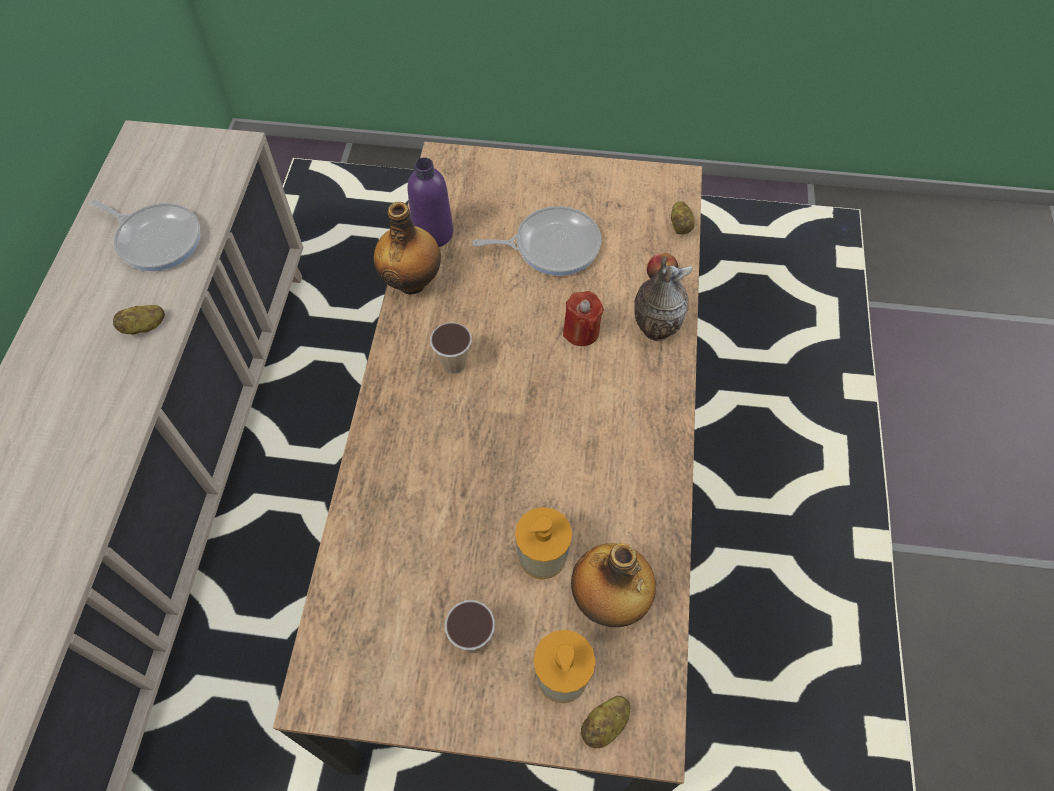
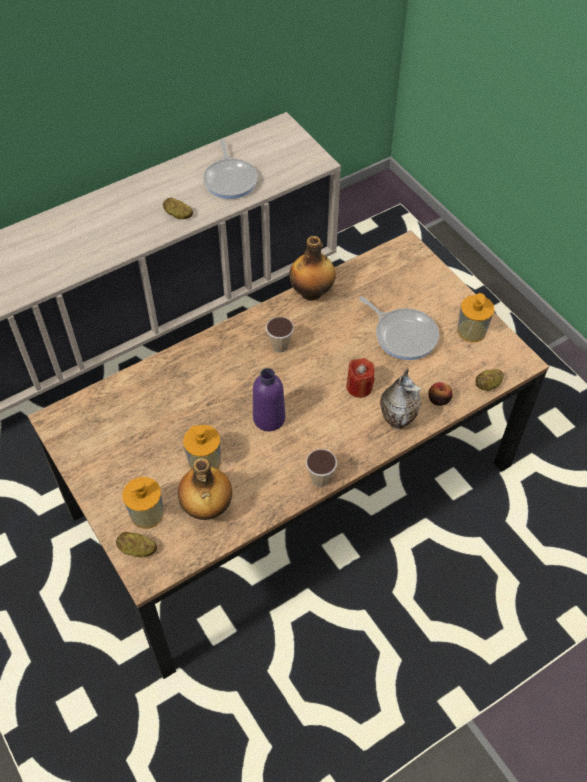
camera: 50 degrees right, 5 degrees down
(433, 233) = (352, 278): purple bottle -> purple bottle (269, 418)
(472, 639) = (134, 462): cup -> cup (320, 479)
(603, 190) = (471, 331): none -> soap dispenser

